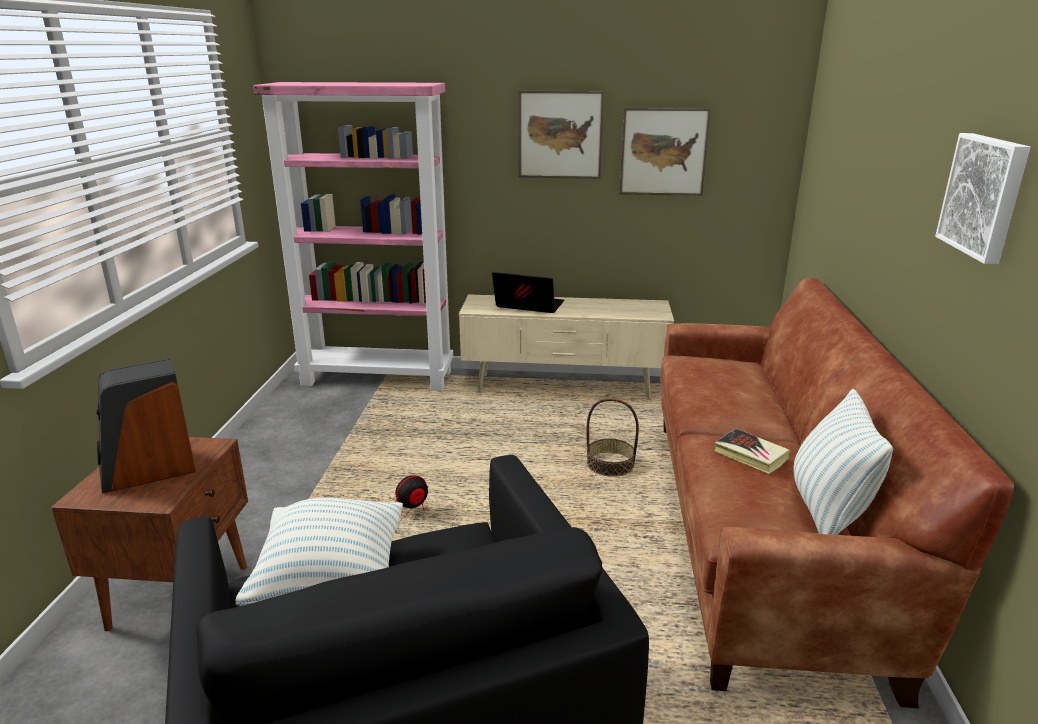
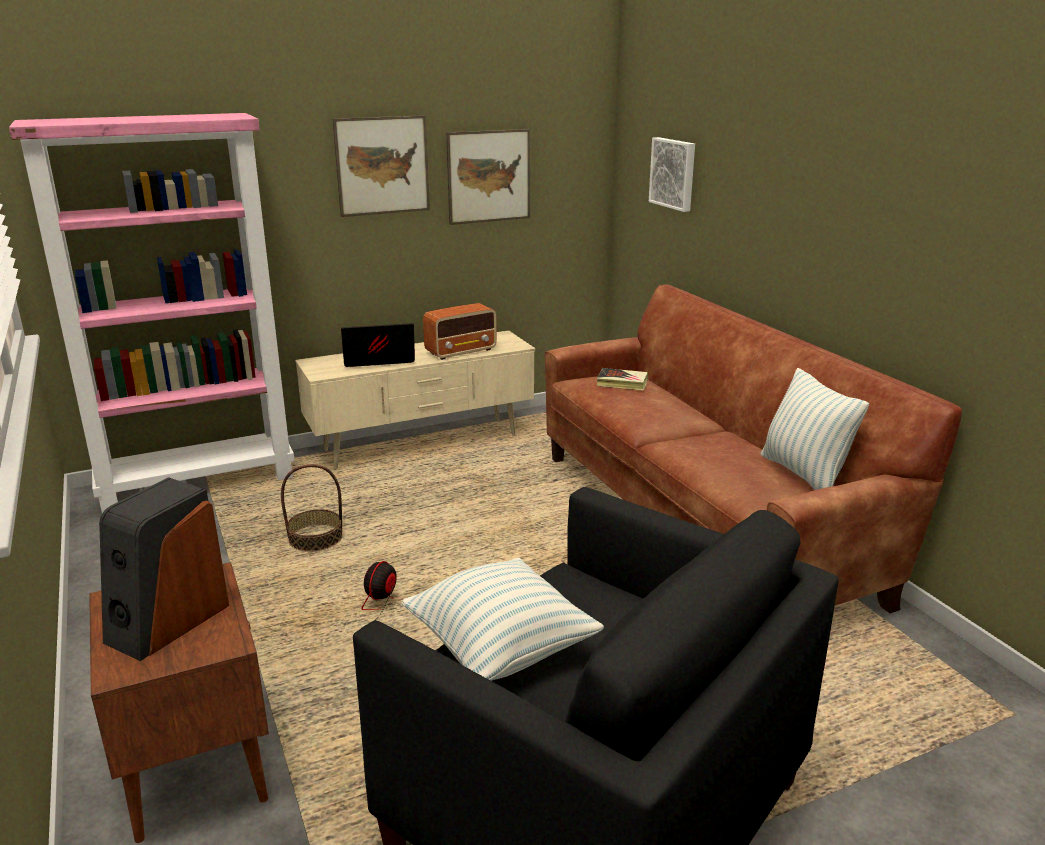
camera: 30 degrees left, 0 degrees up
(604, 311) = (461, 351): none -> radio
(610, 464) = (532, 503): basket -> basket (315, 538)
(751, 455) = (715, 447): book -> book (622, 383)
(985, 196) = (878, 194): picture -> picture (674, 173)

